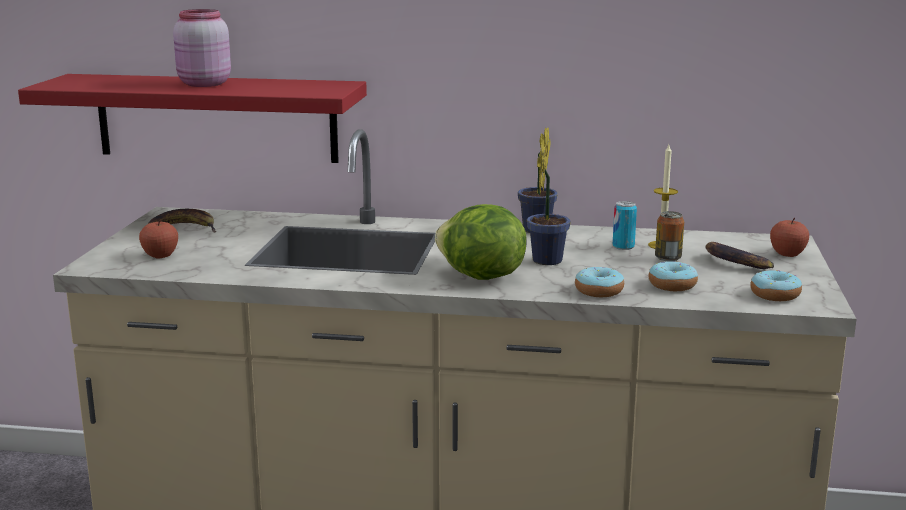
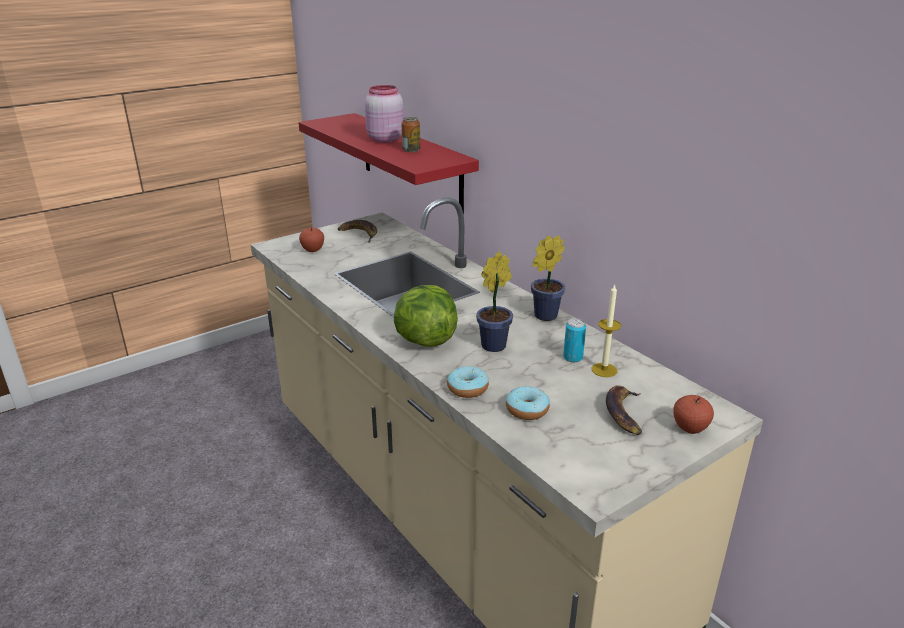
camera: 45 degrees right, 10 degrees up
(668, 258) = (581, 384): can -> can (411, 150)
(775, 295) = (582, 461): donut -> none

